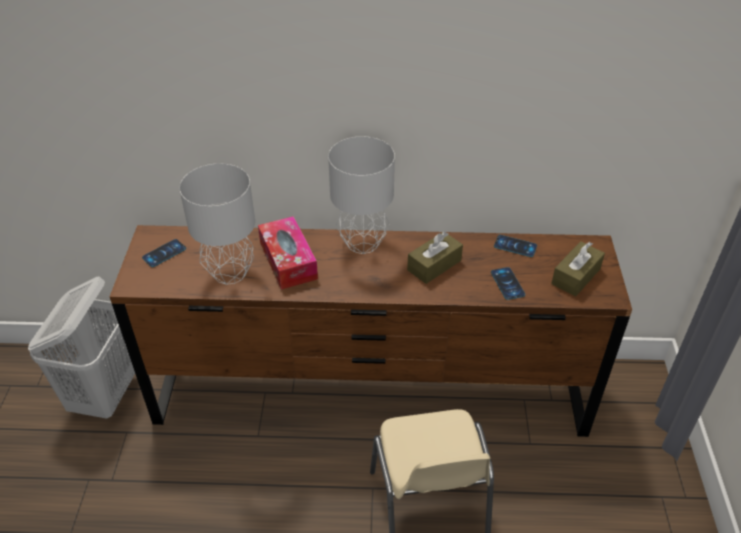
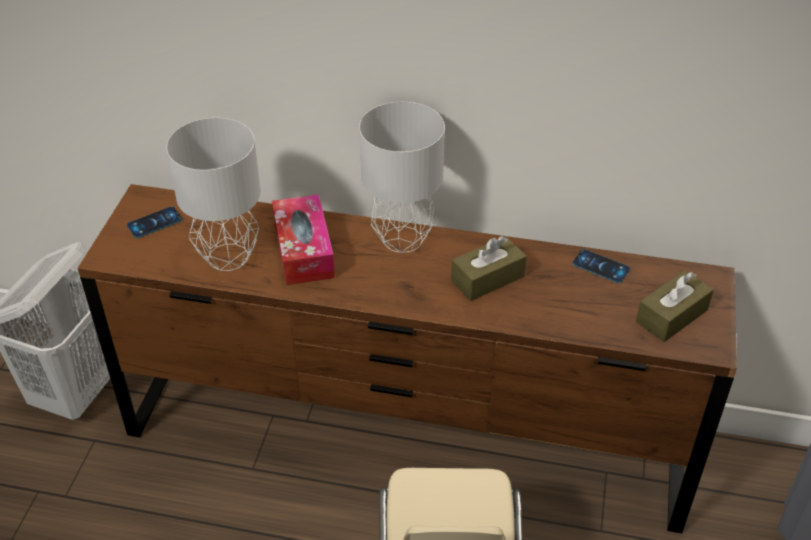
camera: 10 degrees right, 0 degrees up
(507, 283) = (577, 314): phone -> none

